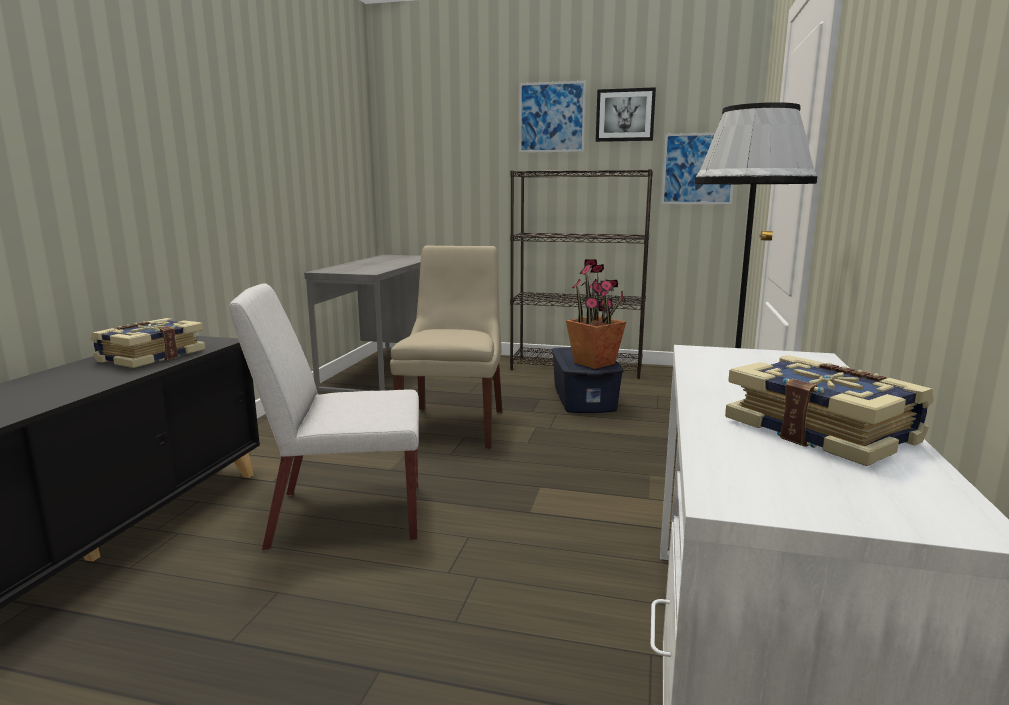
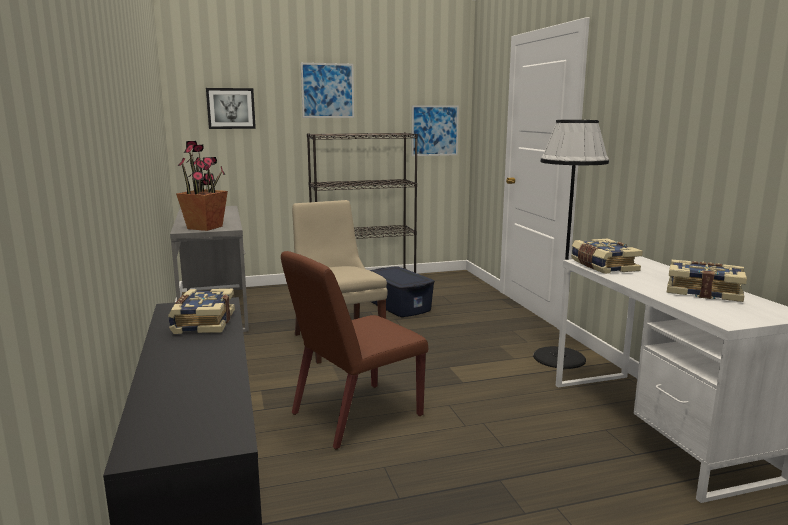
camera: 30 degrees left, 0 degrees up
(345, 516) = (355, 415): white chair -> brown chair
(595, 363) = (411, 278): potted plant -> potted plant (205, 227)
(625, 115) = (383, 91): picture -> picture (231, 108)
(716, 361) = (602, 266): none -> book

